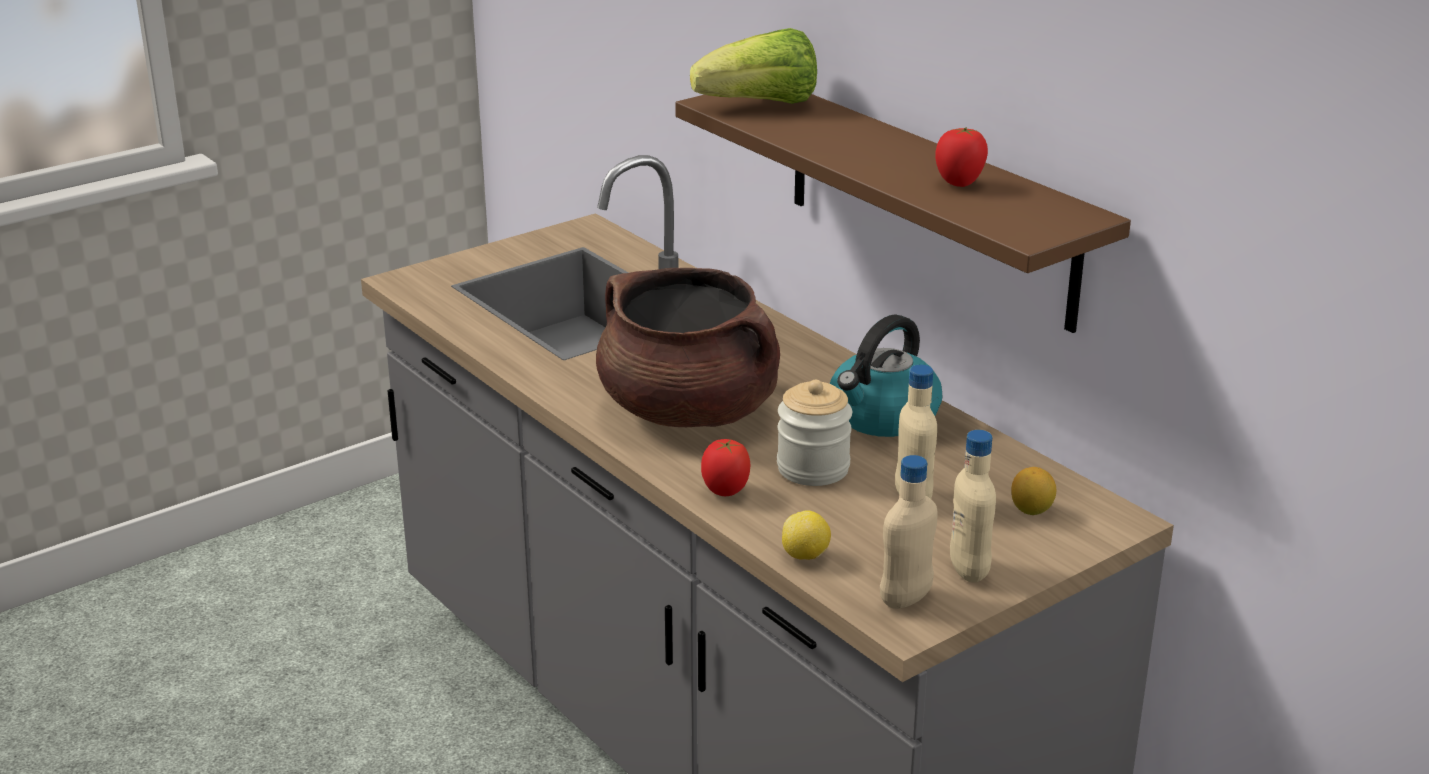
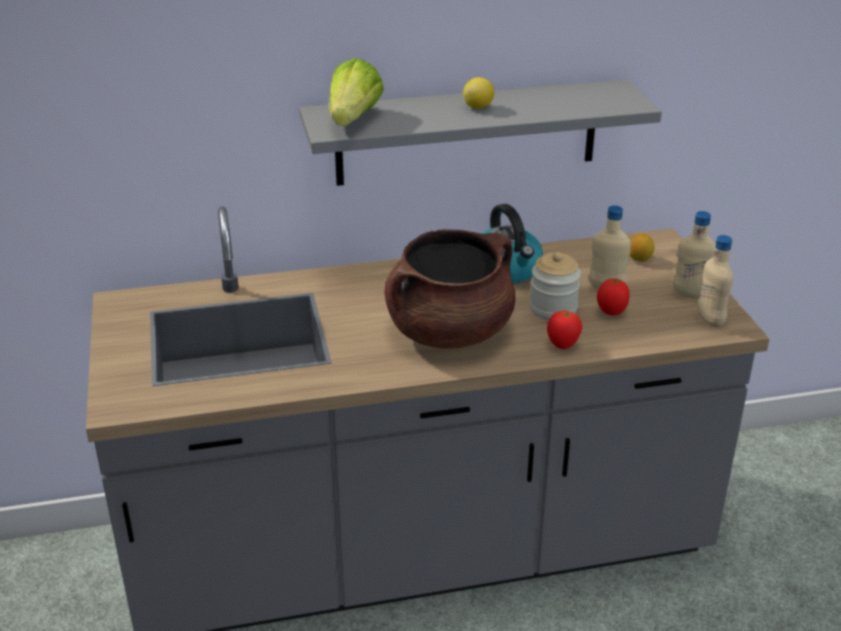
camera: 65 degrees left, 5 degrees up
(805, 556) = (652, 338): lemon -> lemon (478, 107)
(929, 202) = (467, 132): brown shelf -> grey shelf
(959, 184) = (546, 101): tomato -> tomato (611, 312)

